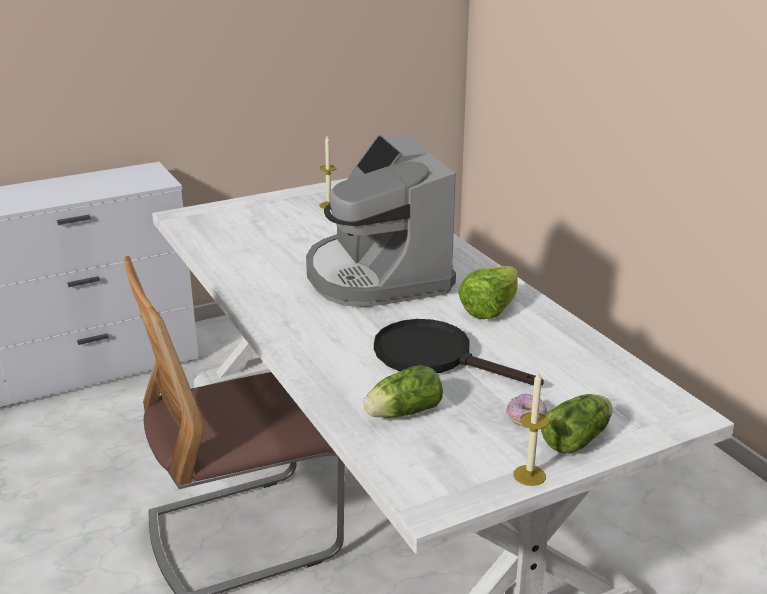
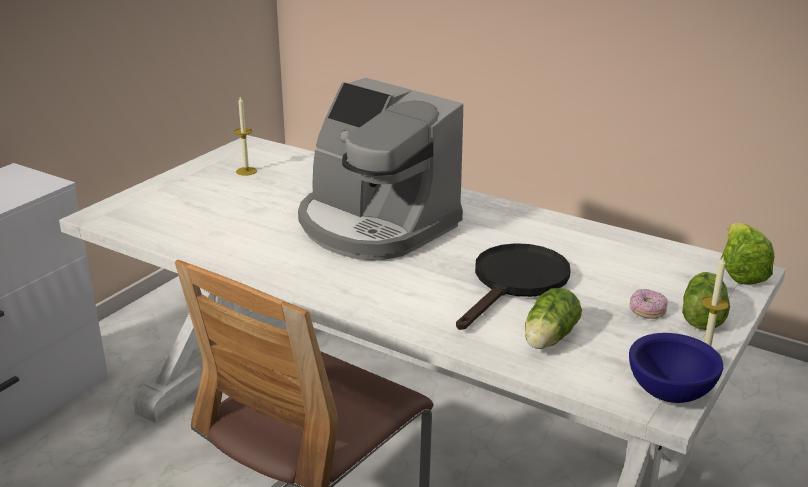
camera: 30 degrees left, 0 degrees up
(435, 357) = (515, 283): black frying pan -> black frying pan turned 120 degrees clockwise
(450, 493) = (669, 392): none -> blue bowl
(490, 309) = (509, 230): lettuce -> lettuce (740, 272)

